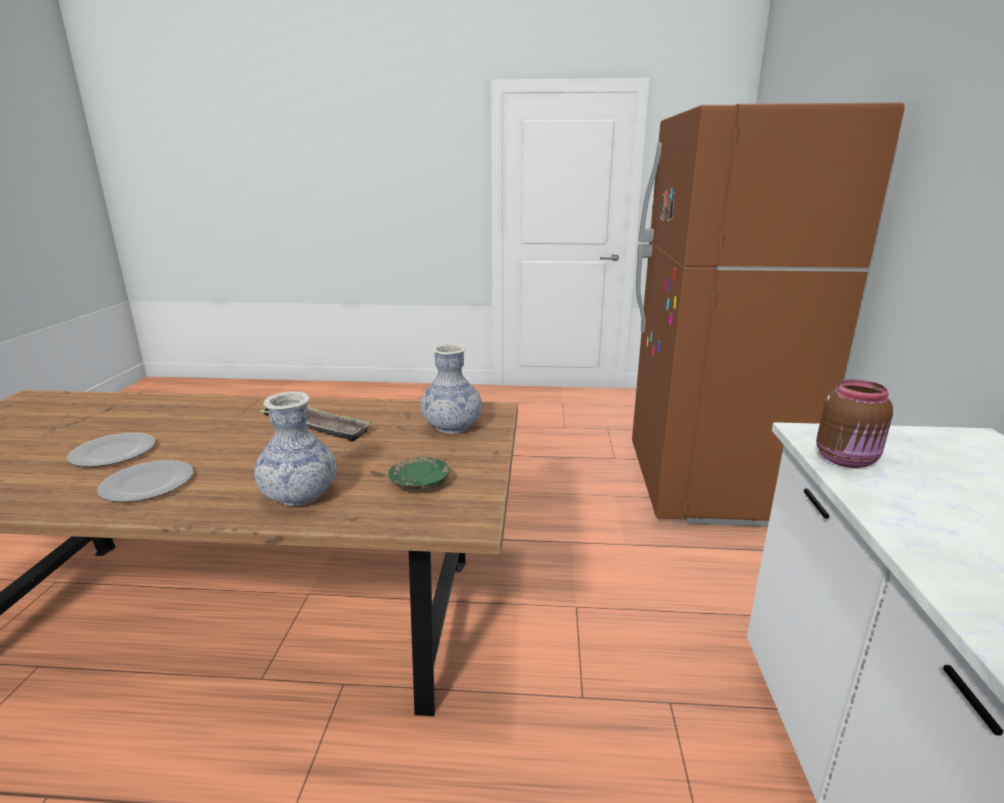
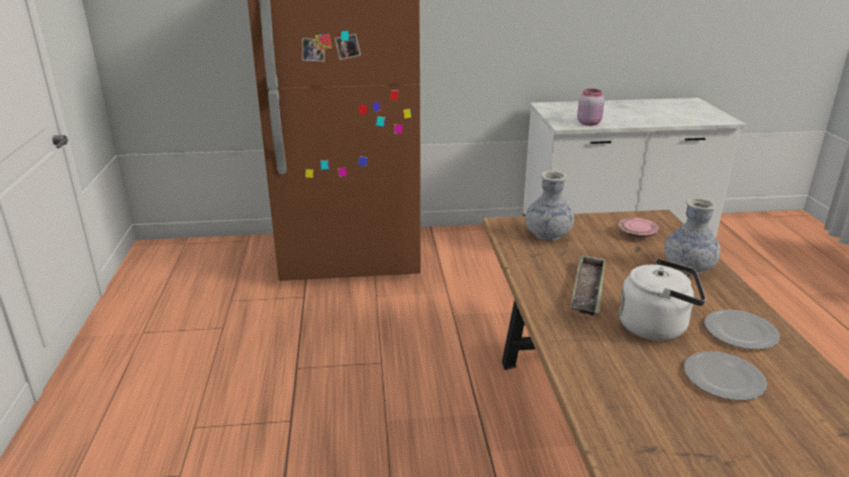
camera: 100 degrees left, 5 degrees up
(218, 443) = (656, 326): none -> white kettle
(419, 483) = (637, 234): green plate -> pink plate
(847, 460) = (589, 123): brown jar -> pink jar

